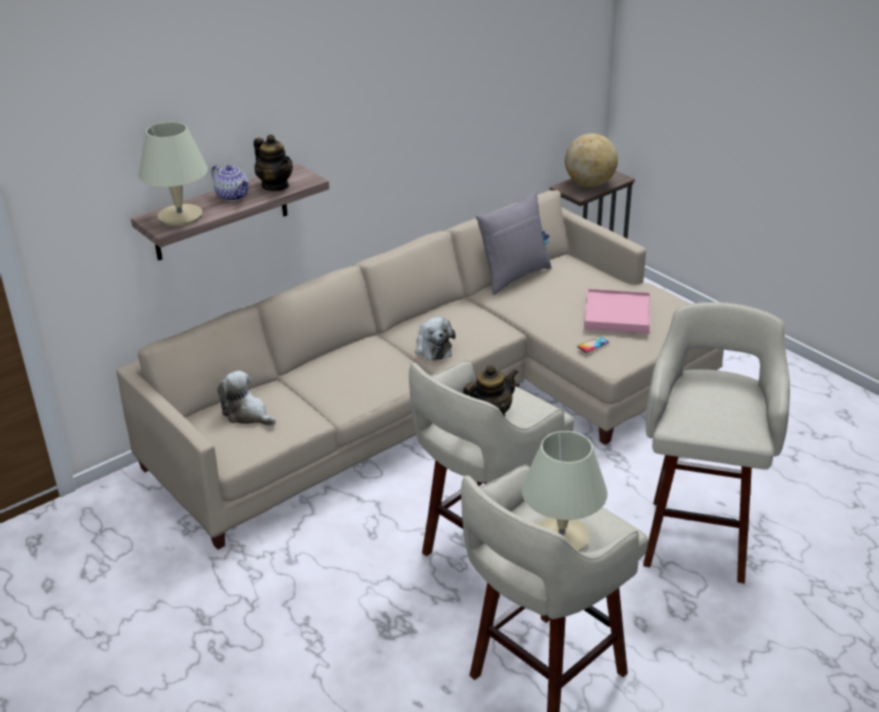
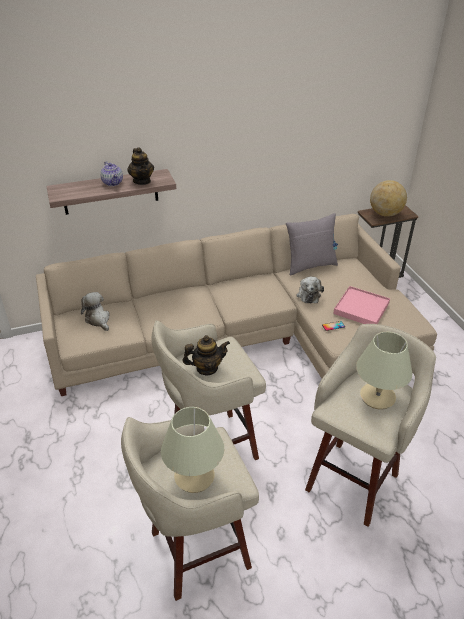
camera: 20 degrees right, 5 degrees up
(180, 216) = (73, 190): beige table lamp -> beige table lamp (377, 396)
(432, 348) = (231, 303): plush toy -> plush toy (308, 294)

